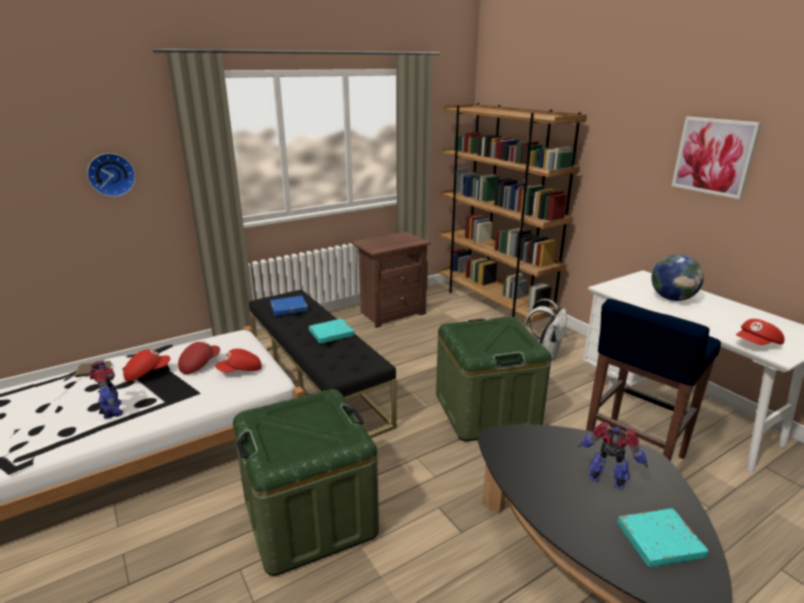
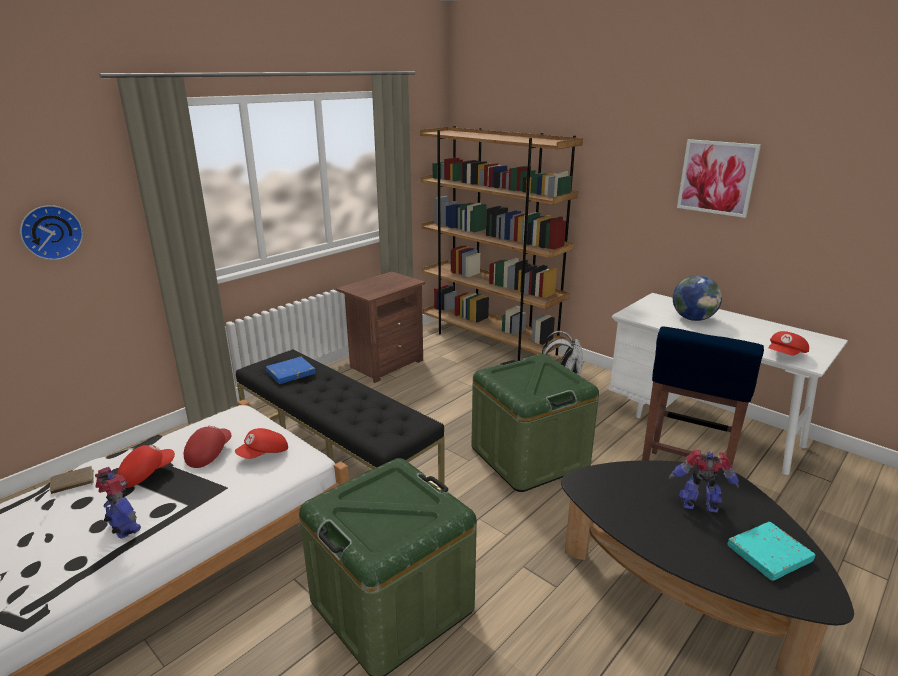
camera: 15 degrees left, 0 degrees up
(331, 334) = (356, 396): turquoise book -> none

